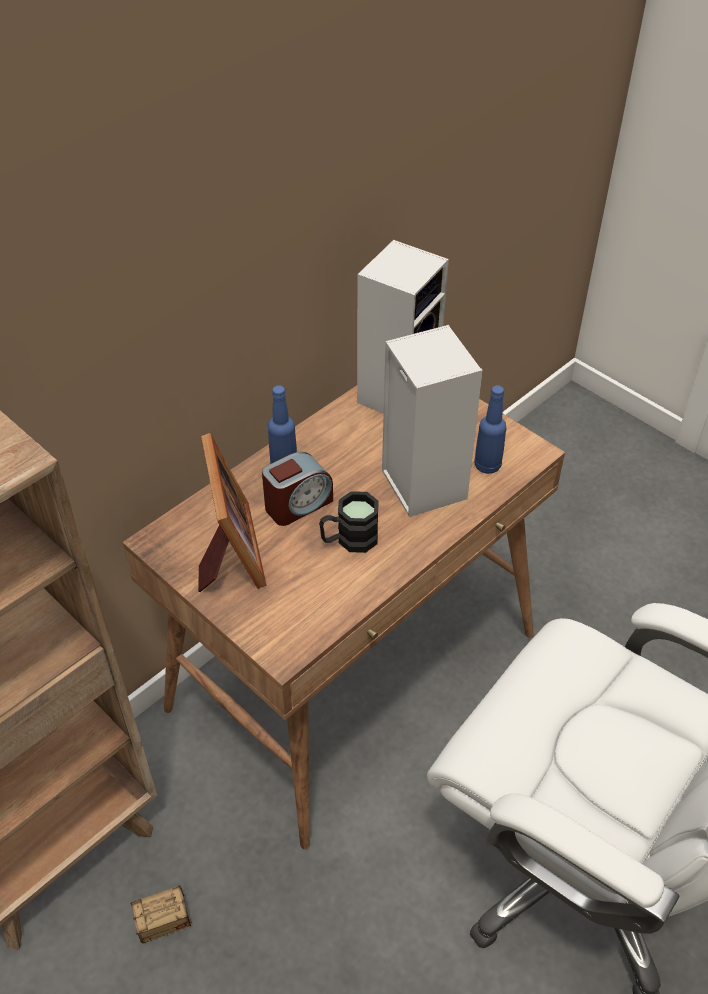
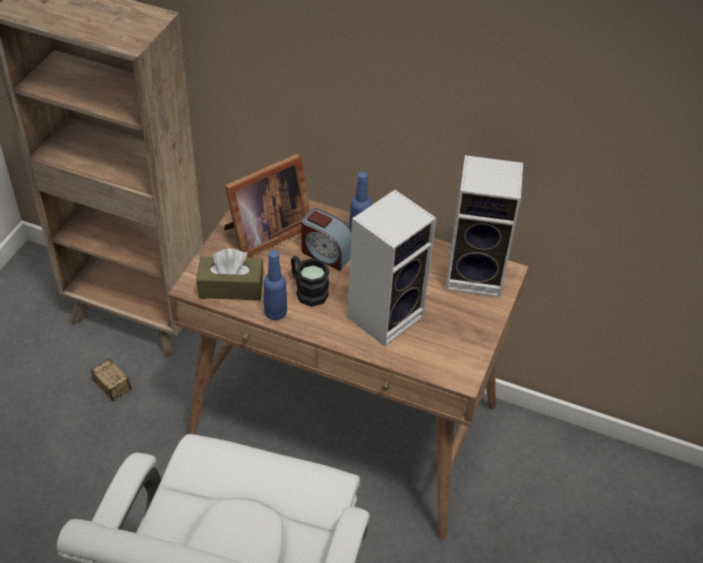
camera: 65 degrees right, 0 degrees up
(306, 613) = (231, 287): none -> brown tissue box
(487, 465) = (428, 350): blue bottle -> blue bottle (275, 313)

